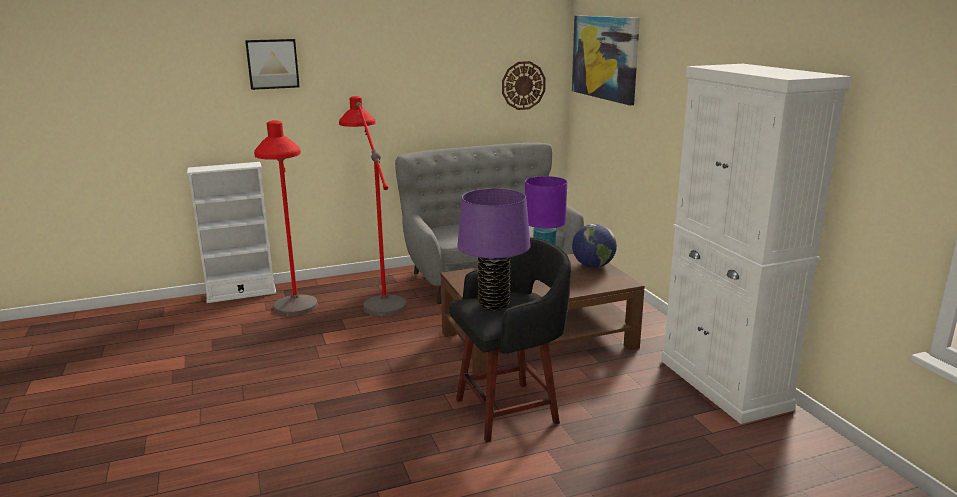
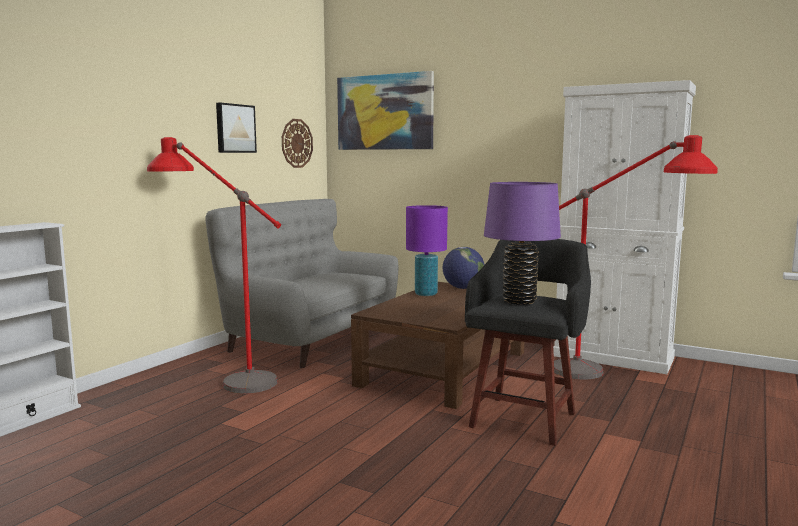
camera: 40 degrees left, 10 degrees down
(272, 64) = (59, 89): picture -> picture (235, 128)
(296, 319) = (161, 421): red floor lamp -> red floor lamp (613, 377)

